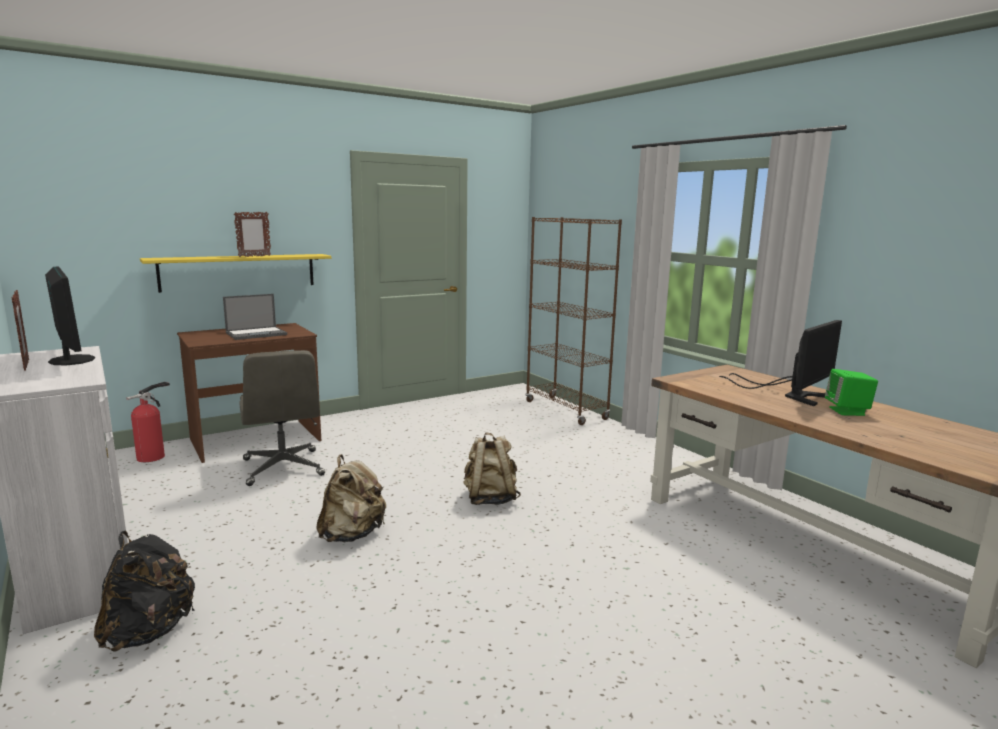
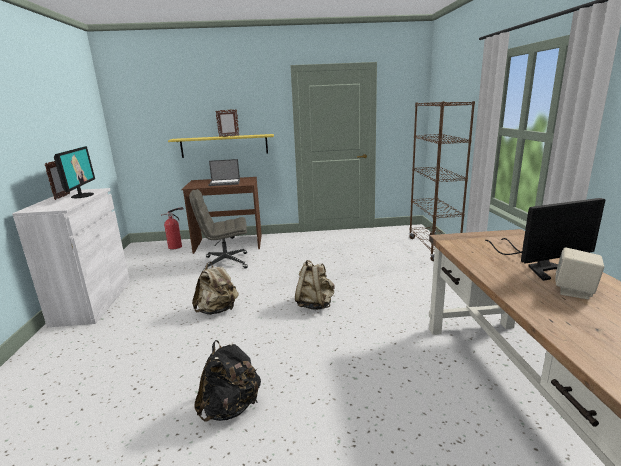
camera: 30 degrees right, 5 degrees up
(149, 632) = (85, 340): black backpack -> black backpack (230, 408)
(283, 468) = (225, 262): grey office chair -> grey office chair turned 75 degrees clockwise
(847, 411) = (574, 291): green speaker -> beige speaker

